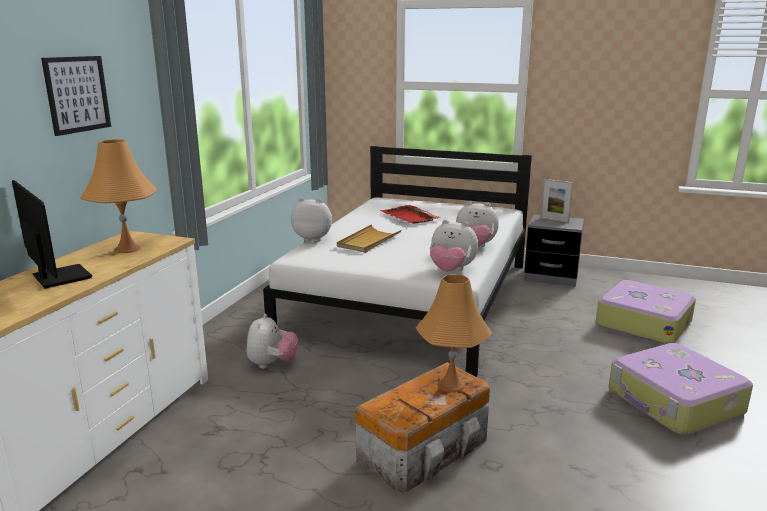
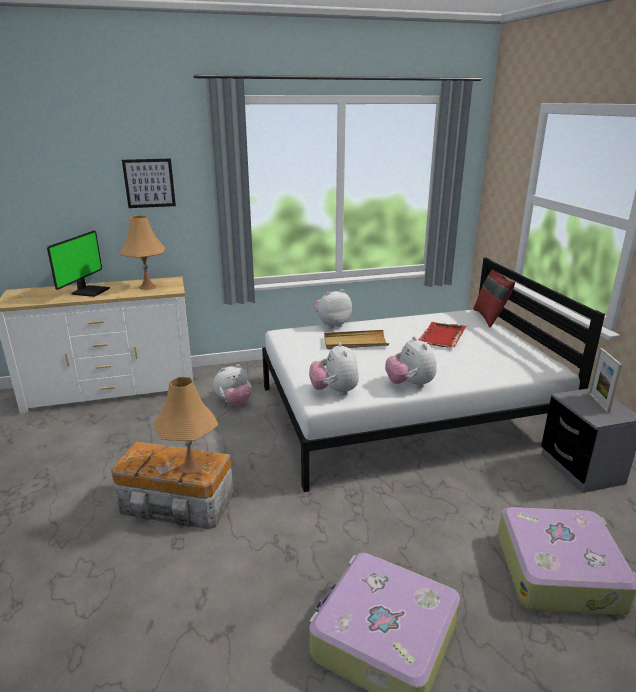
camera: 55 degrees right, 5 degrees up
(313, 238) = (332, 324): plush toy -> plush toy turned 90 degrees counterclockwise
(400, 198) = (490, 318): none -> red pillow

